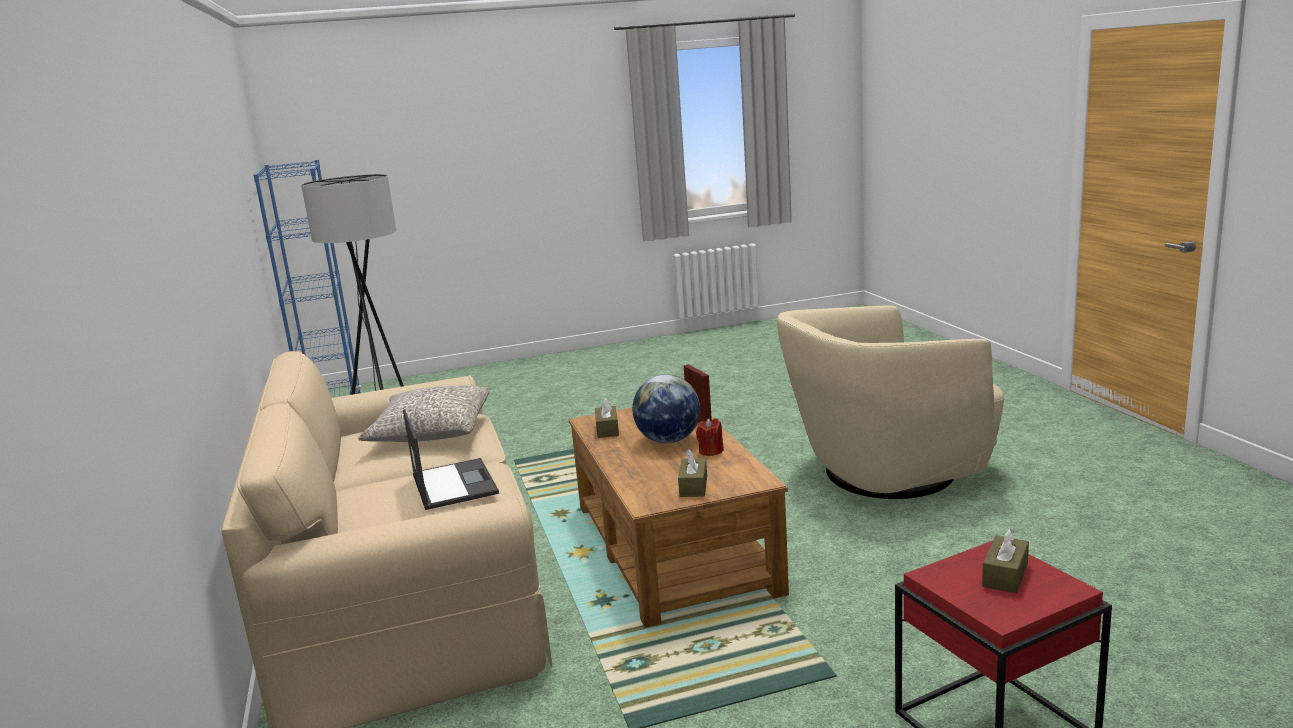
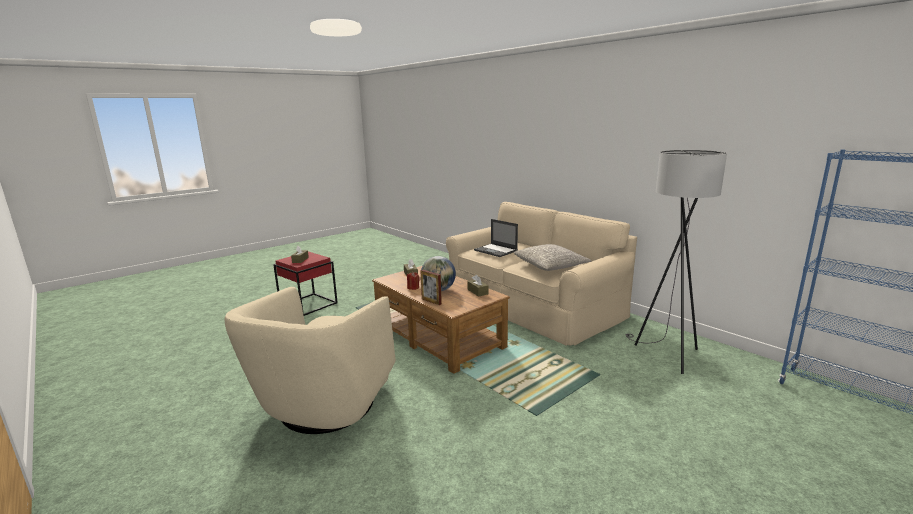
camera: 155 degrees right, 0 degrees up
(886, 472) = (325, 406): beige armchair -> beige armchair turned 150 degrees clockwise

